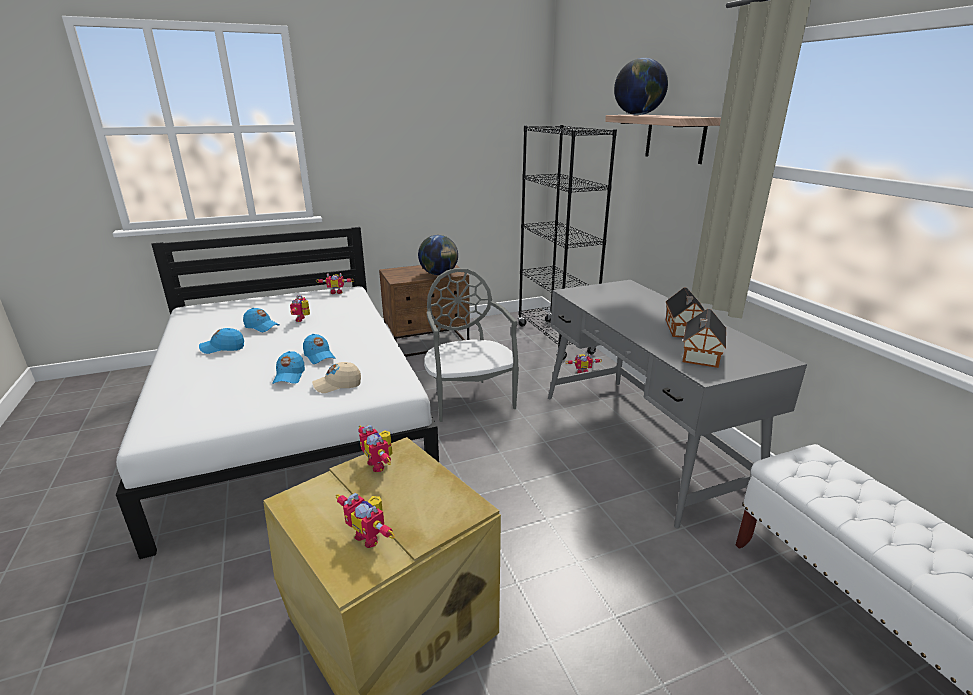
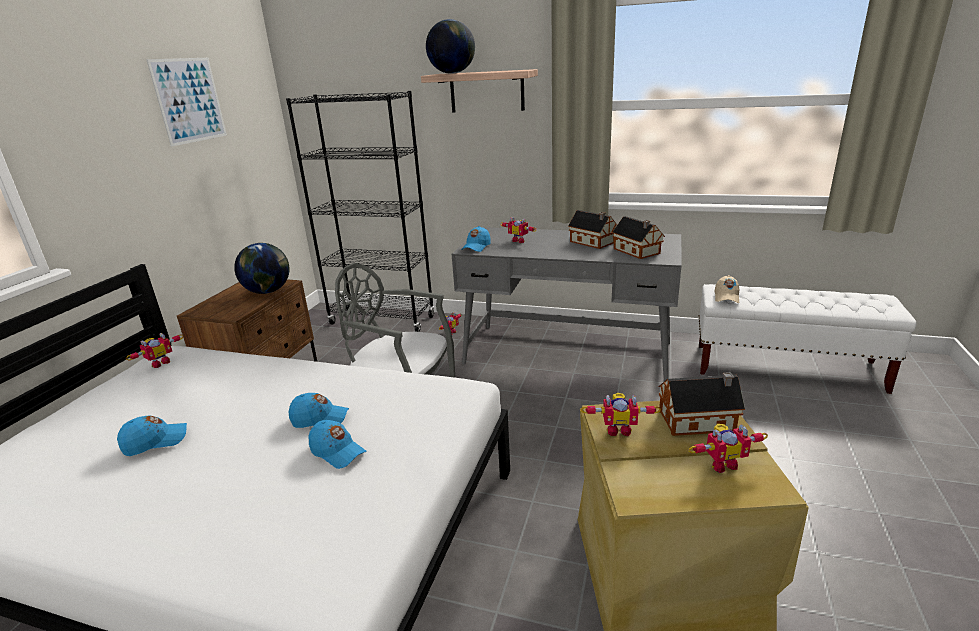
camera: 50 degrees left, 0 degrees up
(223, 348) = (162, 490): blue cap -> blue cap (476, 247)
(302, 319) = (197, 405): toy robot -> toy robot (519, 240)
(337, 385) = (408, 424): beige cap -> beige cap (726, 297)
(430, 504) = (700, 421): none -> toy house
(451, 120) = (189, 100): none -> picture

